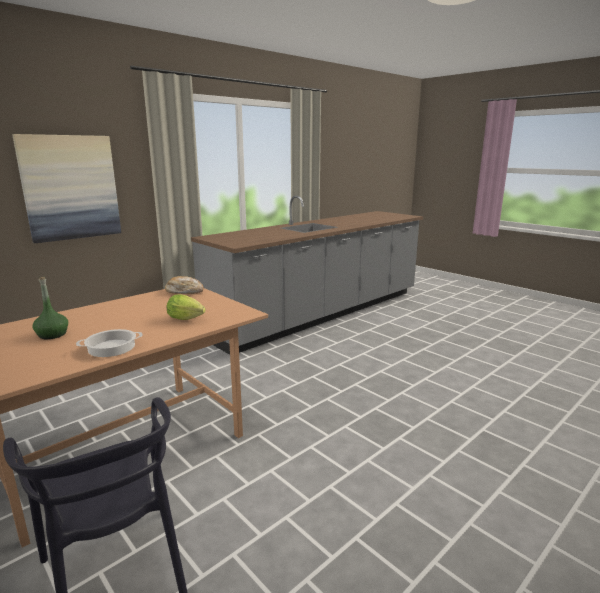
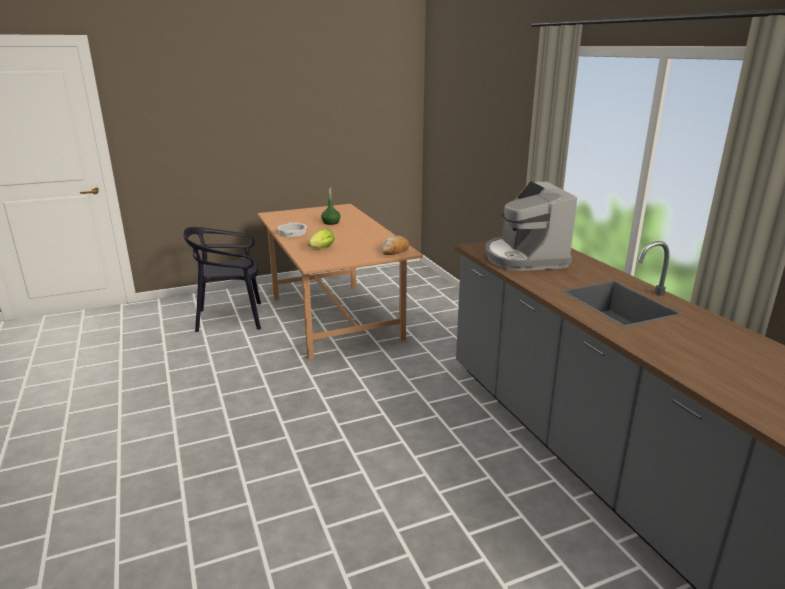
camera: 110 degrees right, 5 degrees up
(70, 188) = (496, 145): picture -> none
(252, 237) = (524, 258): none -> coffee machine

